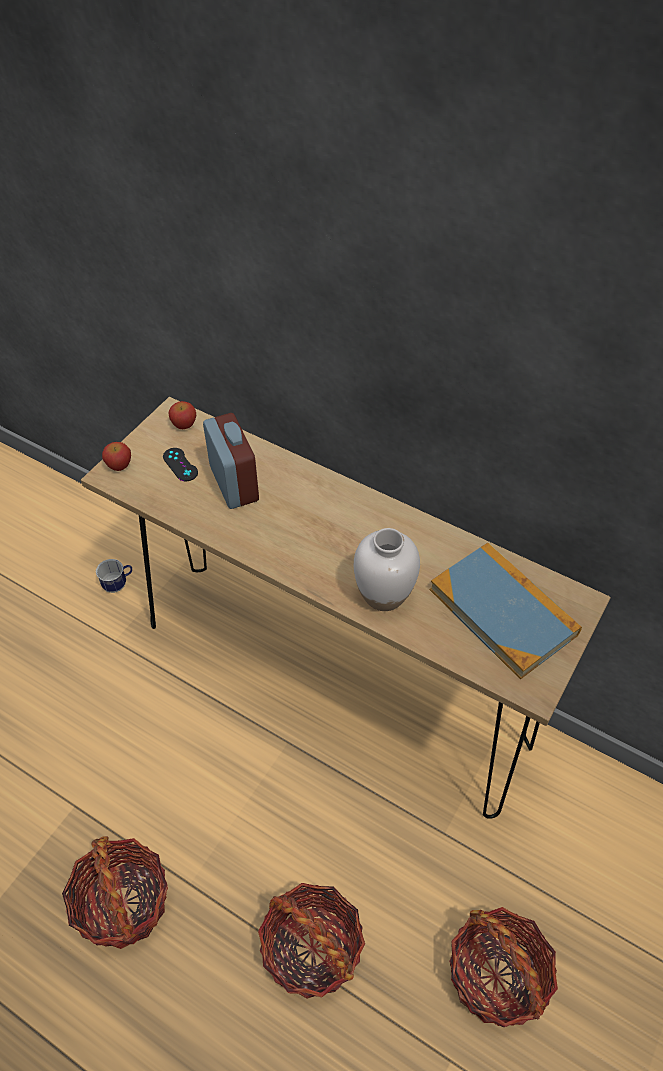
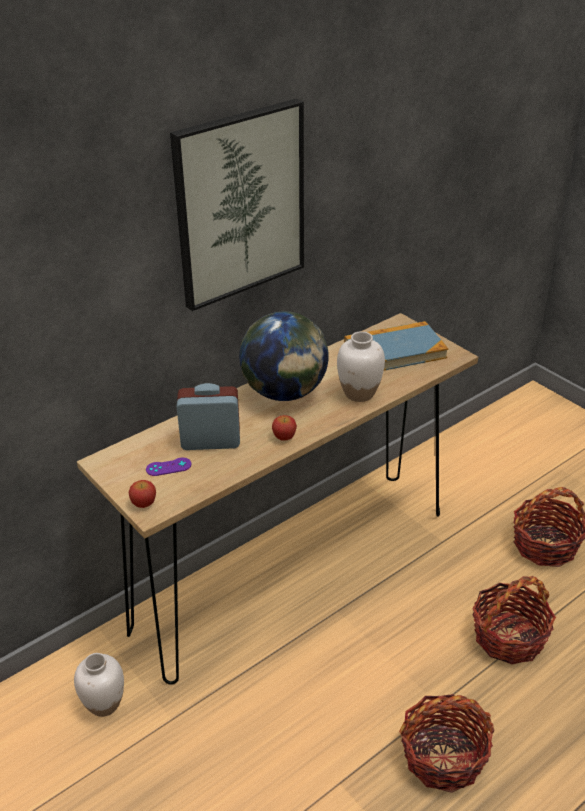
camera: 70 degrees left, 15 degrees down
(118, 584) = (104, 704): mug -> white vase
(180, 464) = (168, 467): black game controller -> purple game controller
(184, 425) = (121, 457): apple -> apple (284, 437)
(350, 521) = (284, 393): none -> globe
(380, 282) = (239, 204): none -> picture

